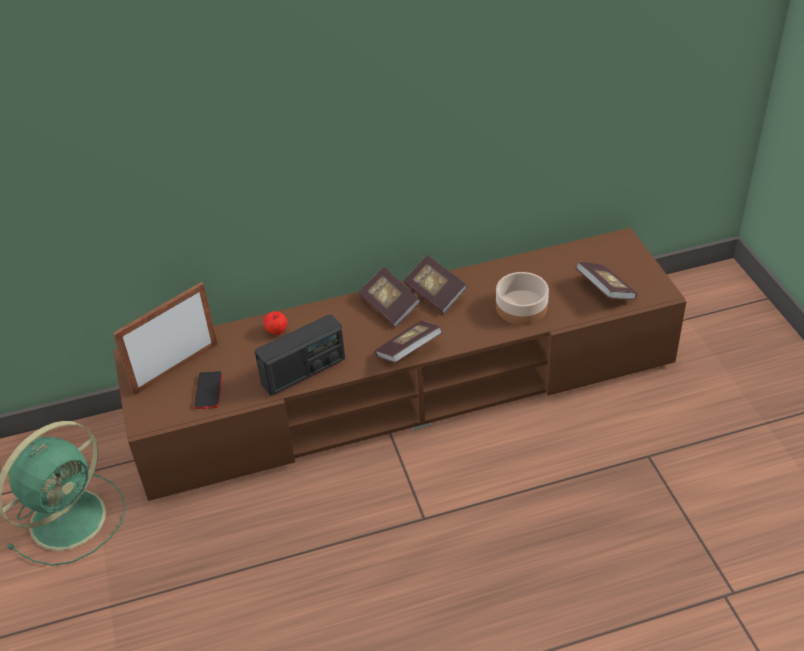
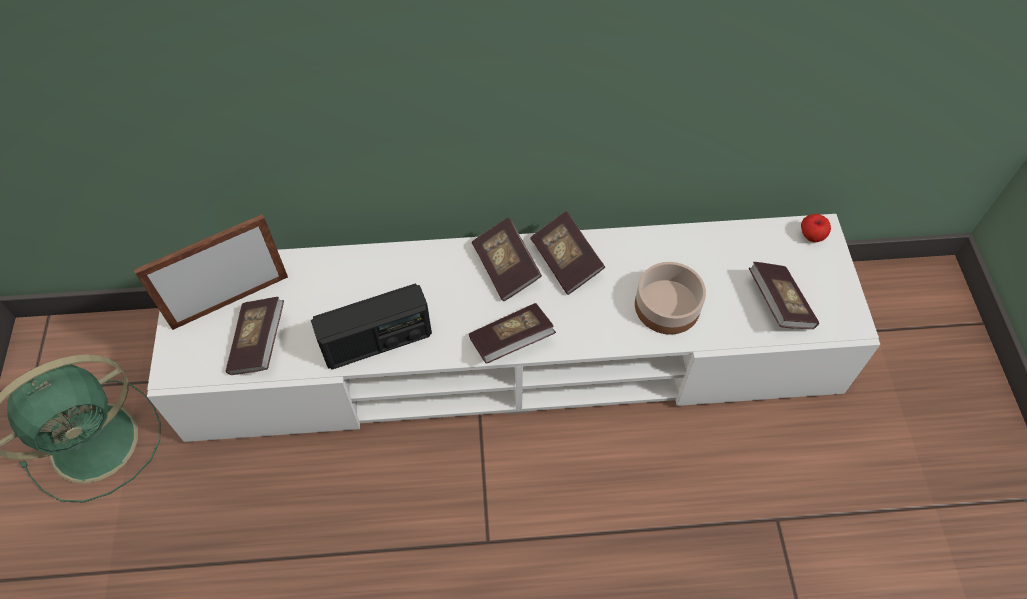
camera: 10 degrees right, 15 degrees up
(208, 391) = (259, 344): phone -> book
(276, 331) = (362, 274): apple -> apple (811, 236)
(407, 389) = (515, 354): brown tv stand -> white tv stand

